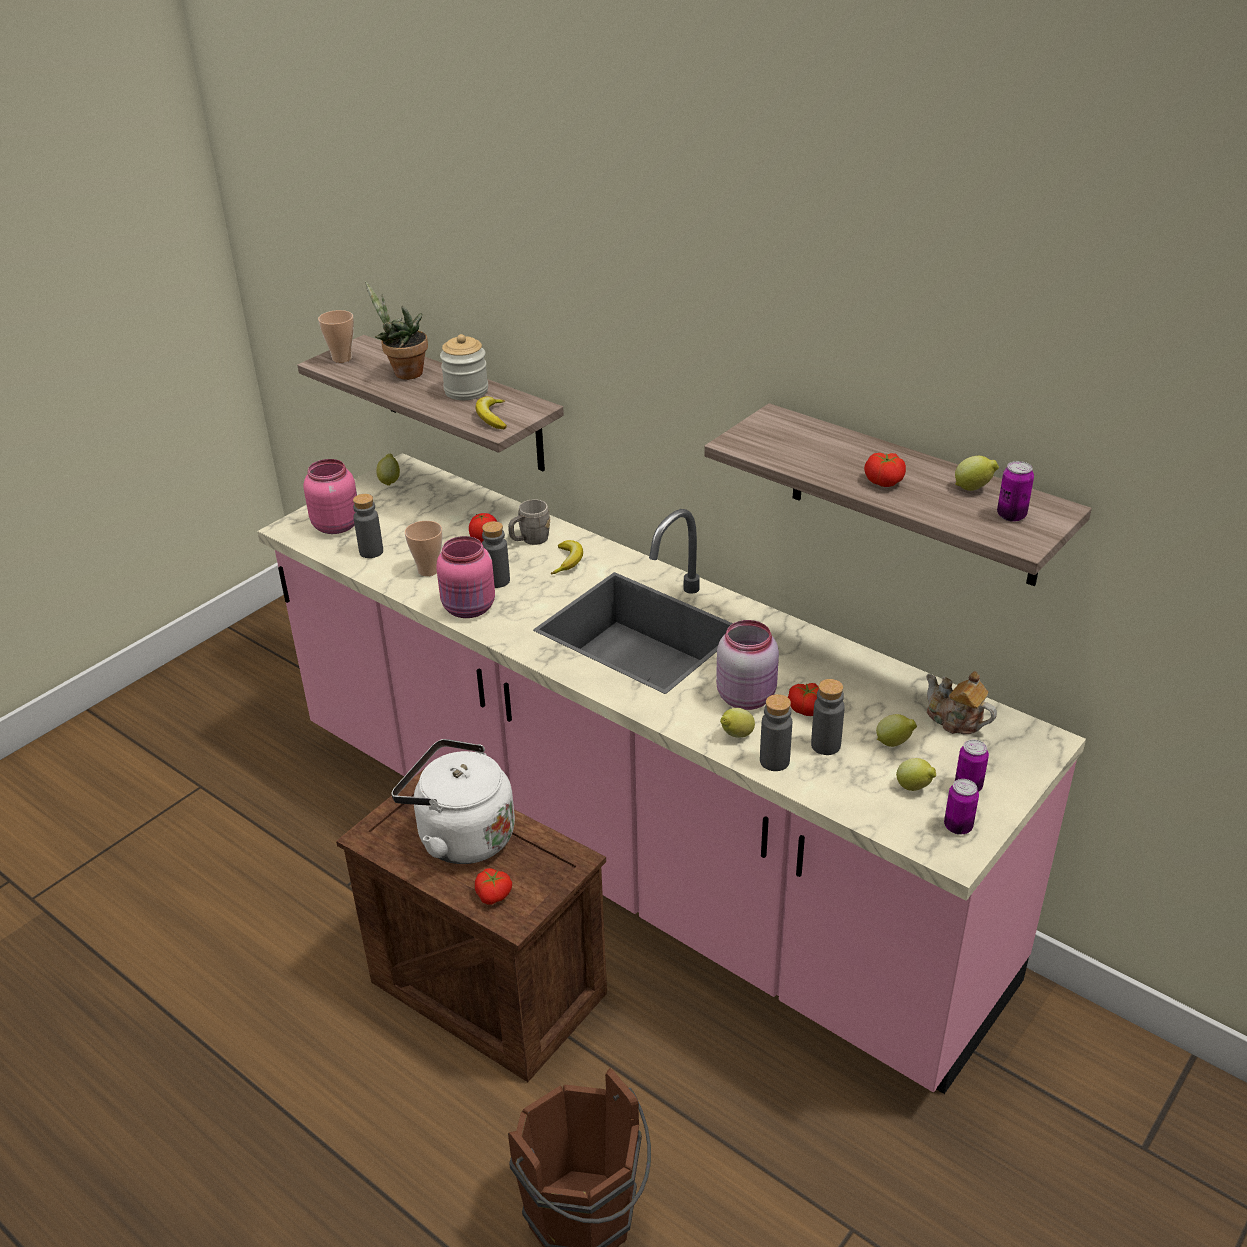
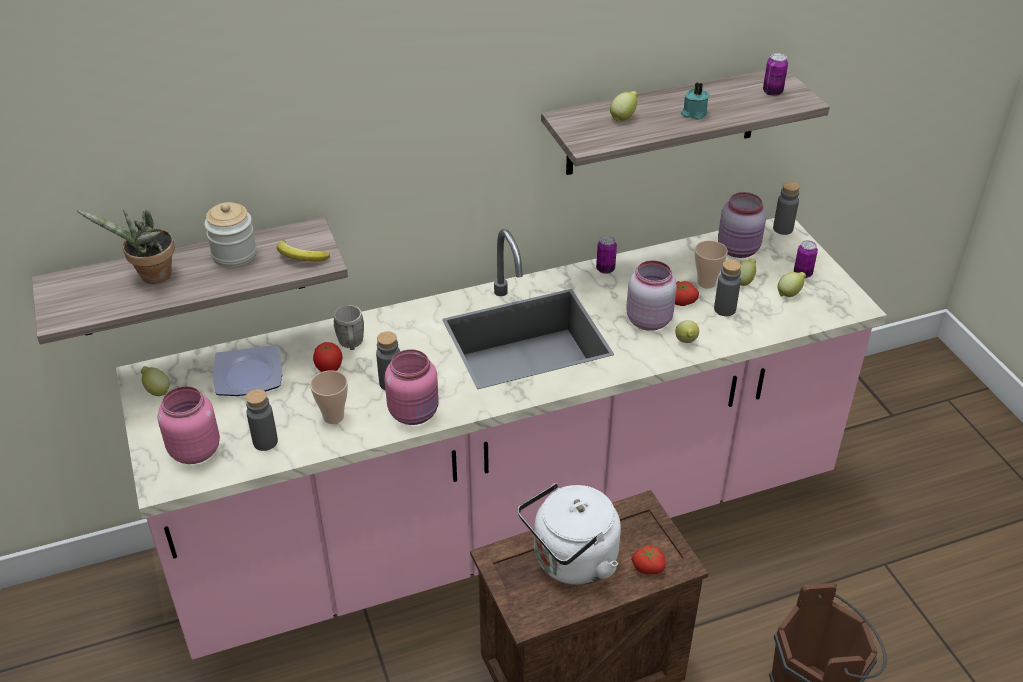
camera: 60 degrees left, 5 degrees up
(342, 358) = (67, 304): cup -> cup (706, 283)
(444, 509) = (247, 374): none -> plate
(568, 561) = (403, 336): banana -> none
(774, 761) = (724, 337): grey bottle -> grey bottle (783, 229)
(885, 481) = (693, 113): tomato -> turquoise candle
(955, 720) = (739, 250): teapot -> pink jar
(958, 827) = (834, 294): can -> can (605, 269)
(973, 489) = (730, 90): lemon -> lemon (623, 117)

